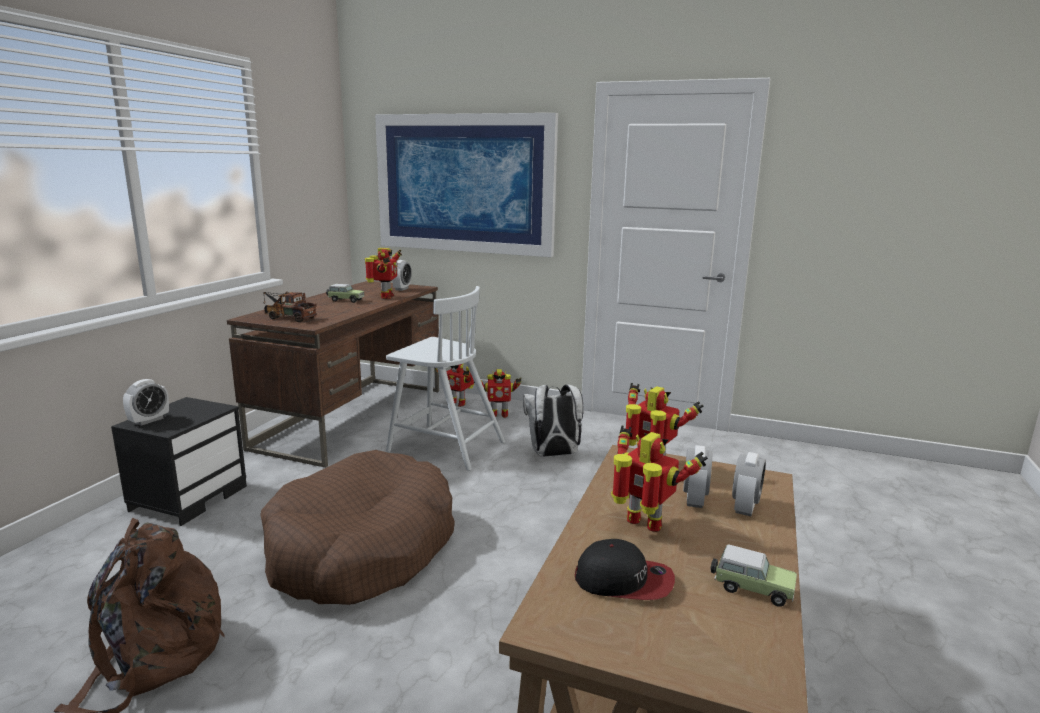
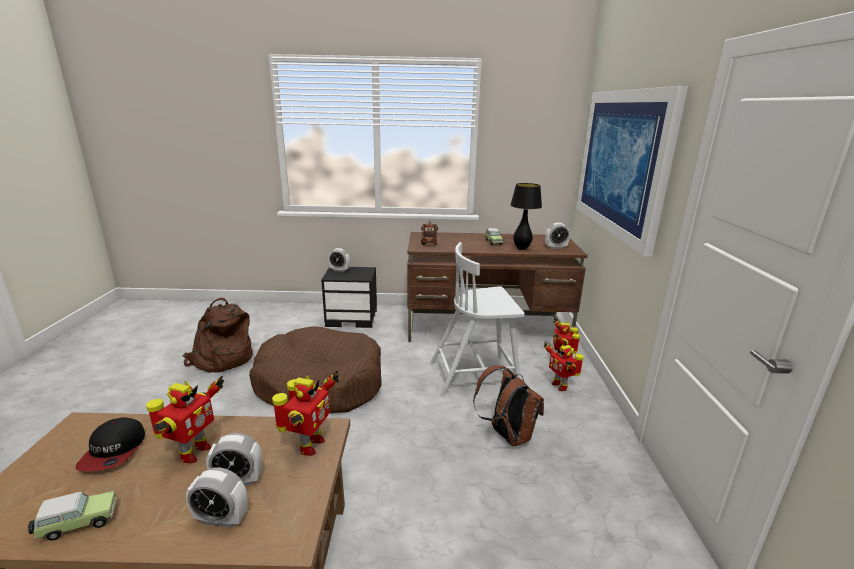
camera: 70 degrees right, 5 degrees up
(385, 297) = (521, 248): toy robot -> black table lamp
(444, 446) = (475, 375): white chair -> white chair turned 75 degrees clockwise
(553, 455) = (507, 435): white backpack -> brown backpack
(750, 589) = (77, 524): toy car -> toy car turned 120 degrees counterclockwise

